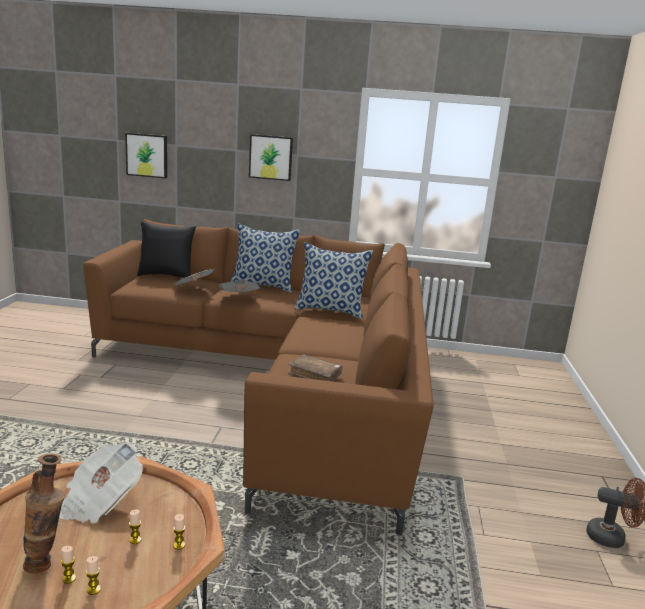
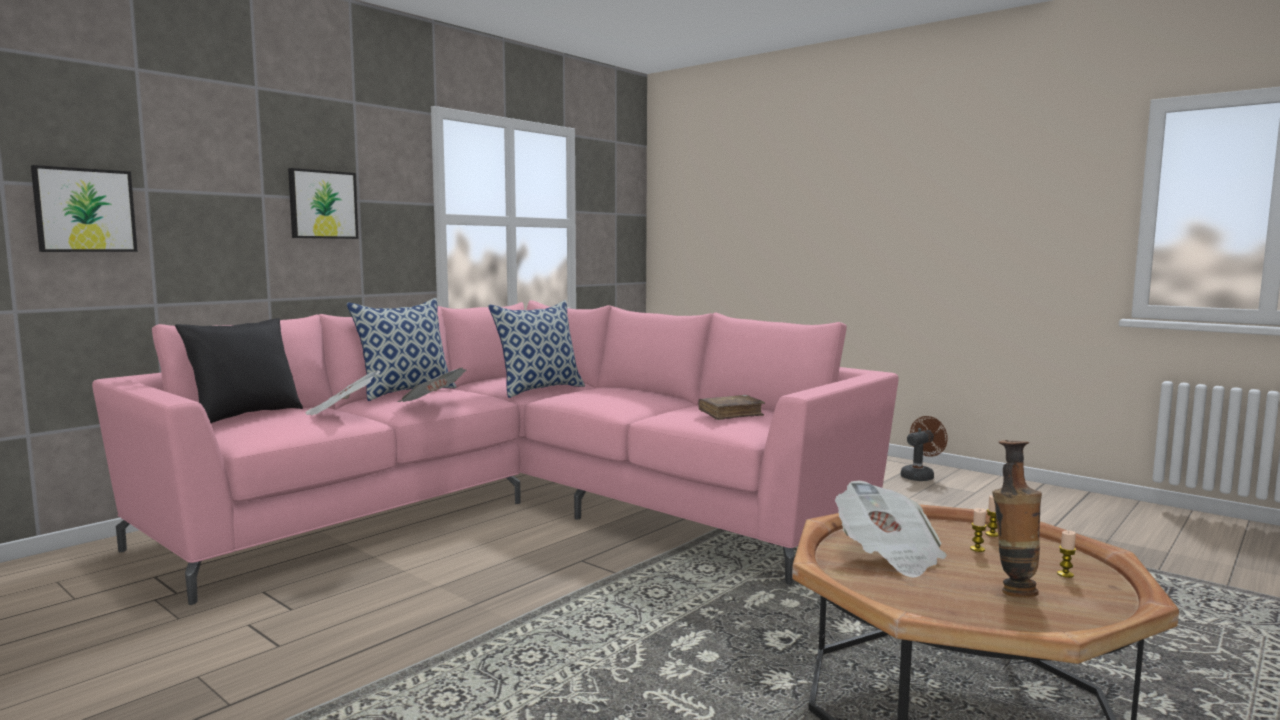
camera: 55 degrees left, 10 degrees down
(69, 579) = (1044, 583): candle -> none
(283, 384) = (520, 509): brown sofa -> pink sofa

